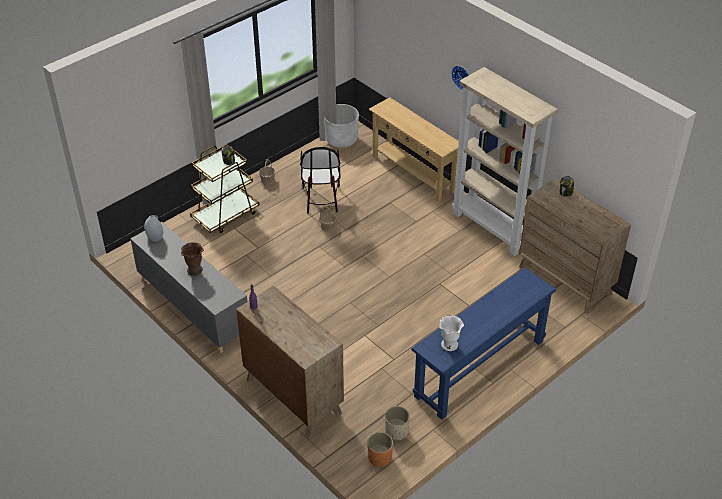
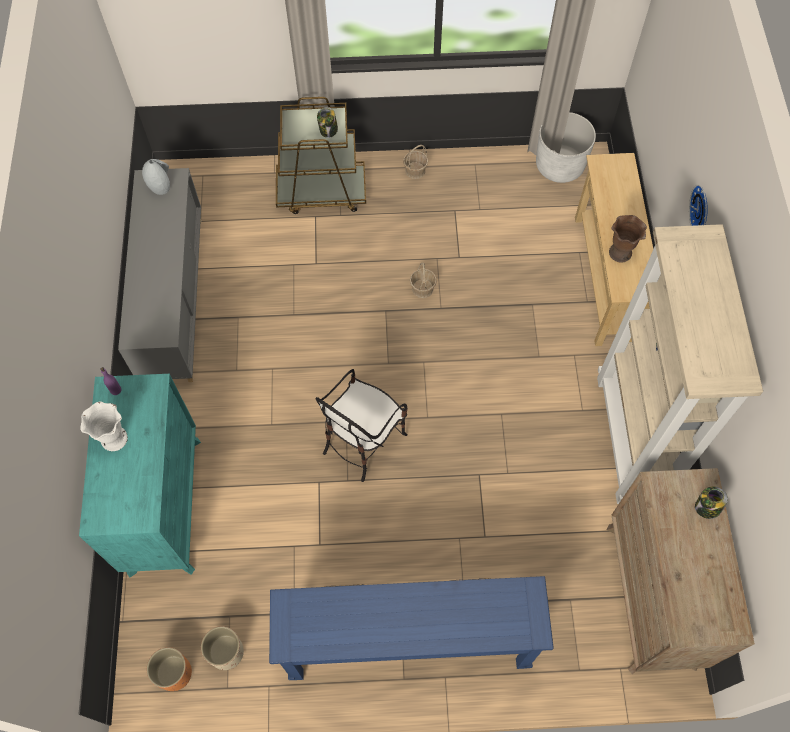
camera: 40 degrees right, 20 degrees up
(195, 270) = (158, 266): brown vase -> brown vase (620, 253)
(293, 395) = (164, 505): brown dresser -> turquoise dresser
(321, 199) = (452, 241): chair -> chair (363, 440)
(449, 345) = (319, 625): white vase -> white vase (114, 438)

